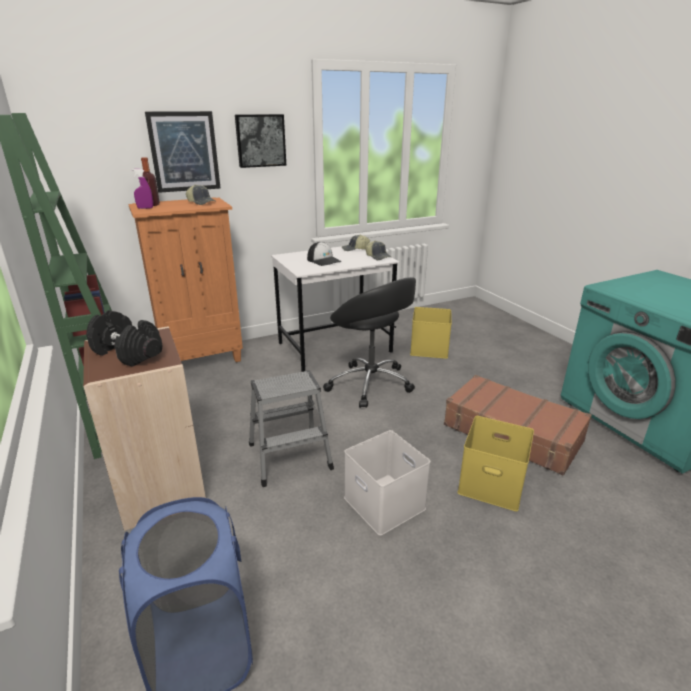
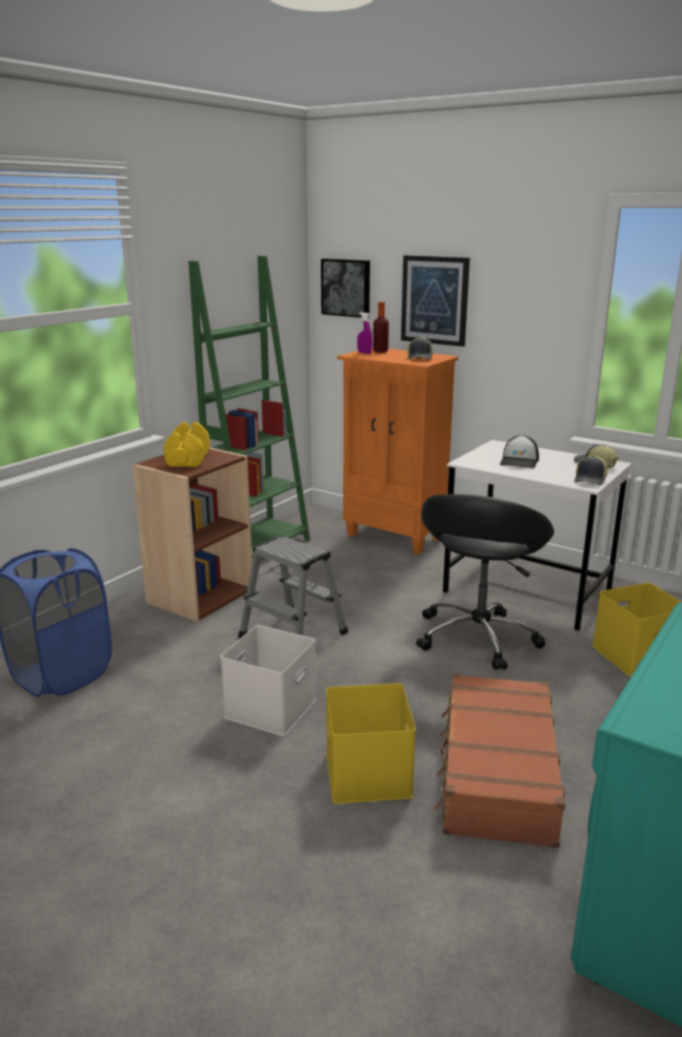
camera: 60 degrees right, 5 degrees down
(128, 353) = (188, 459): black dumbbell -> yellow dumbbell
(260, 140) = (521, 295): picture -> picture (346, 287)

